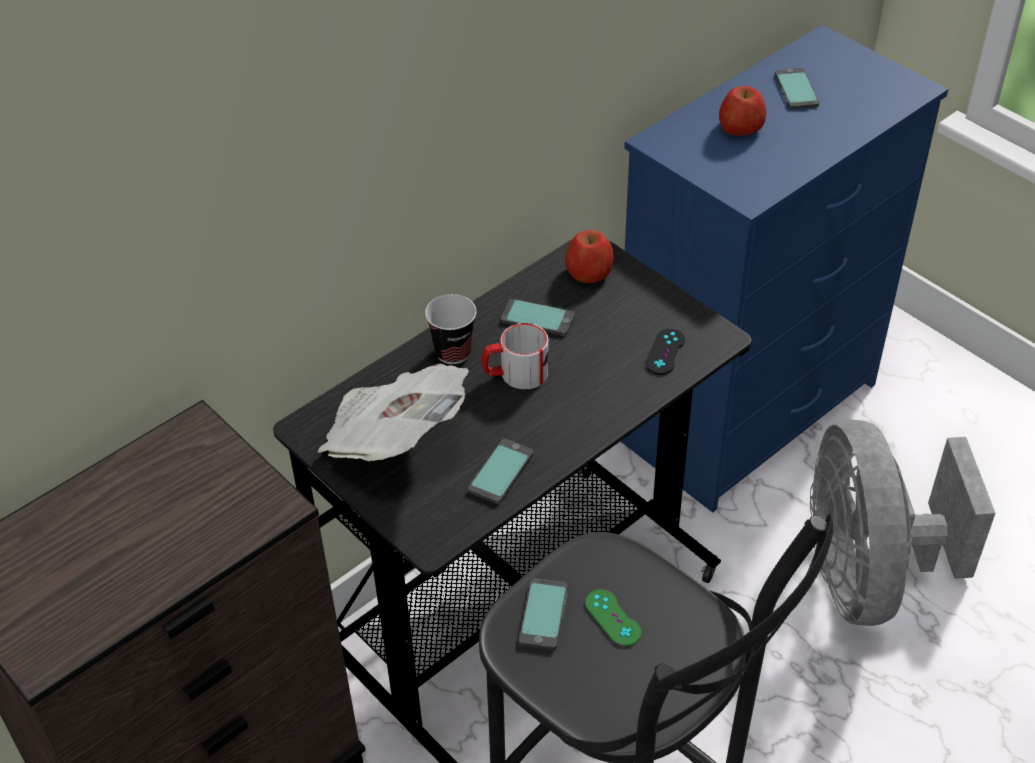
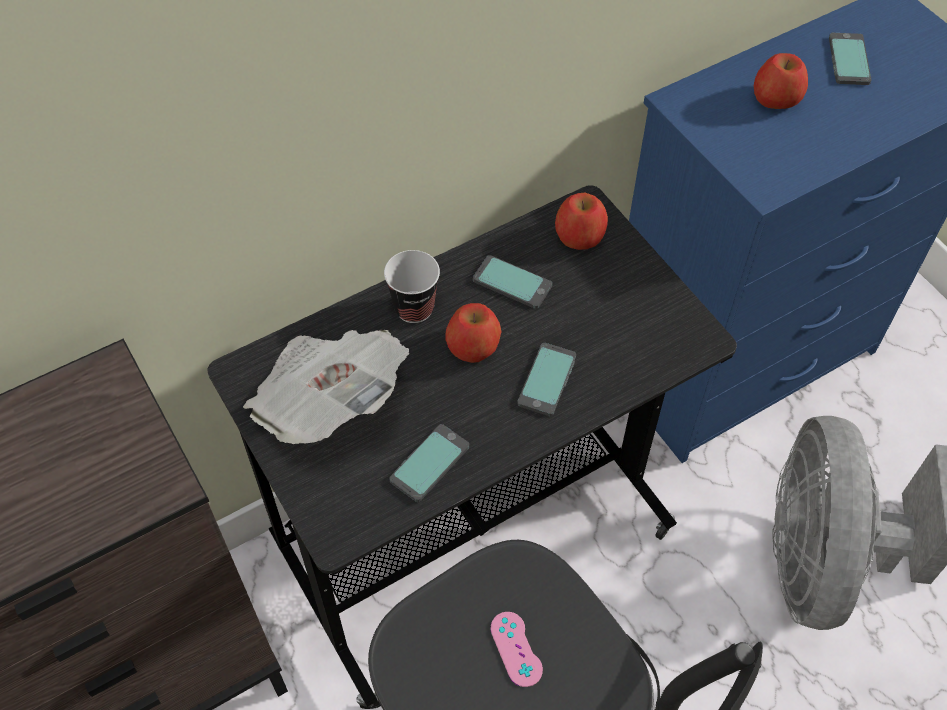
camera: 10 degrees right, 10 degrees up
(515, 374) = (473, 346): mug -> apple
(544, 615) = (444, 631): phone -> phone (547, 380)
(612, 618) = (516, 649): green game controller -> pink game controller
(665, 352) = (639, 346): black game controller -> none

